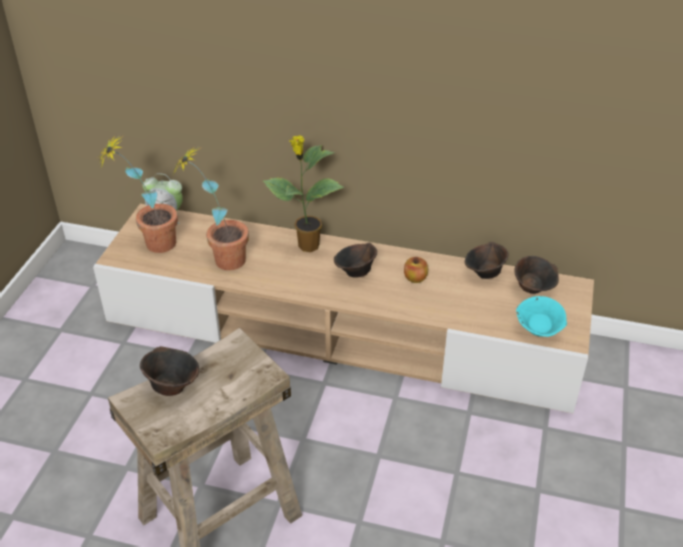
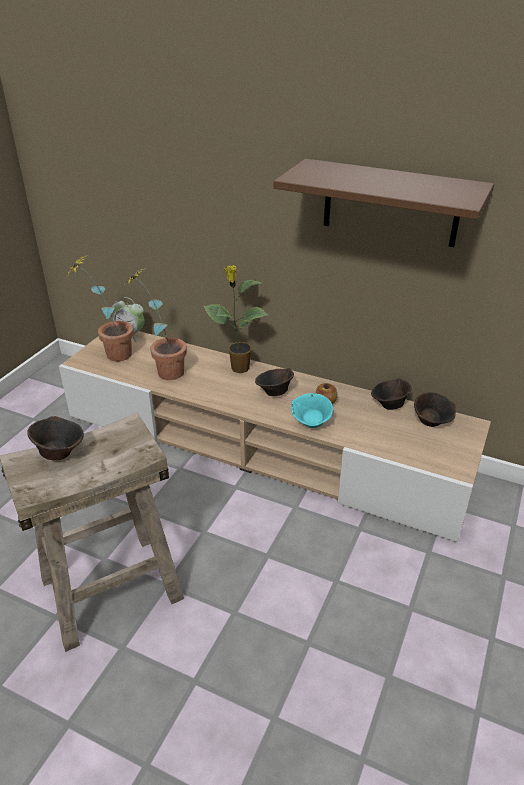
camera: 10 degrees right, 5 degrees down
(478, 62) = (390, 203): none -> brown shelf
(539, 331) = (429, 458): turquoise bowl -> turquoise bowl (311, 423)

